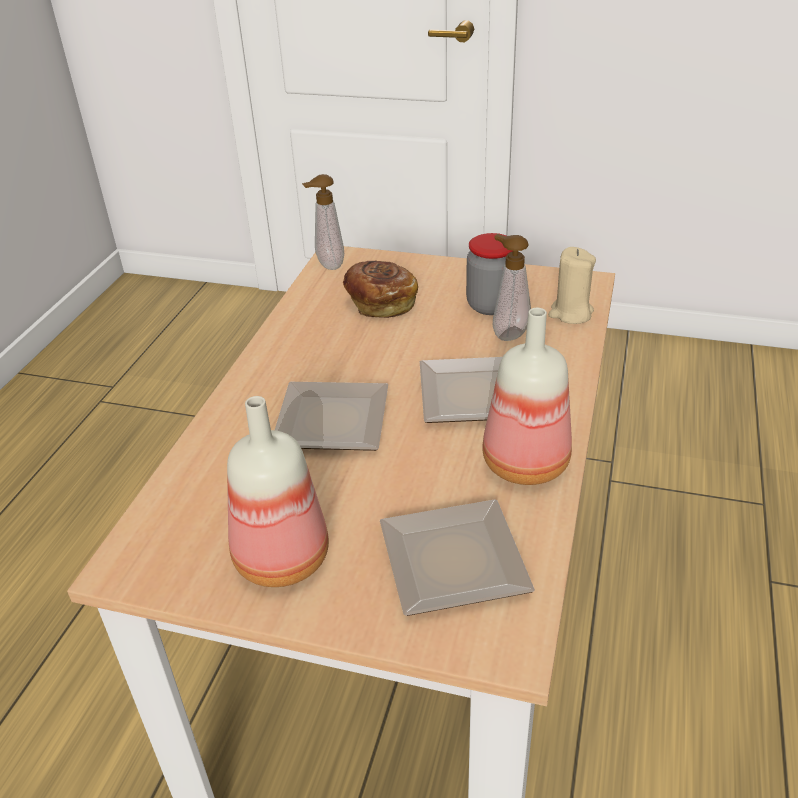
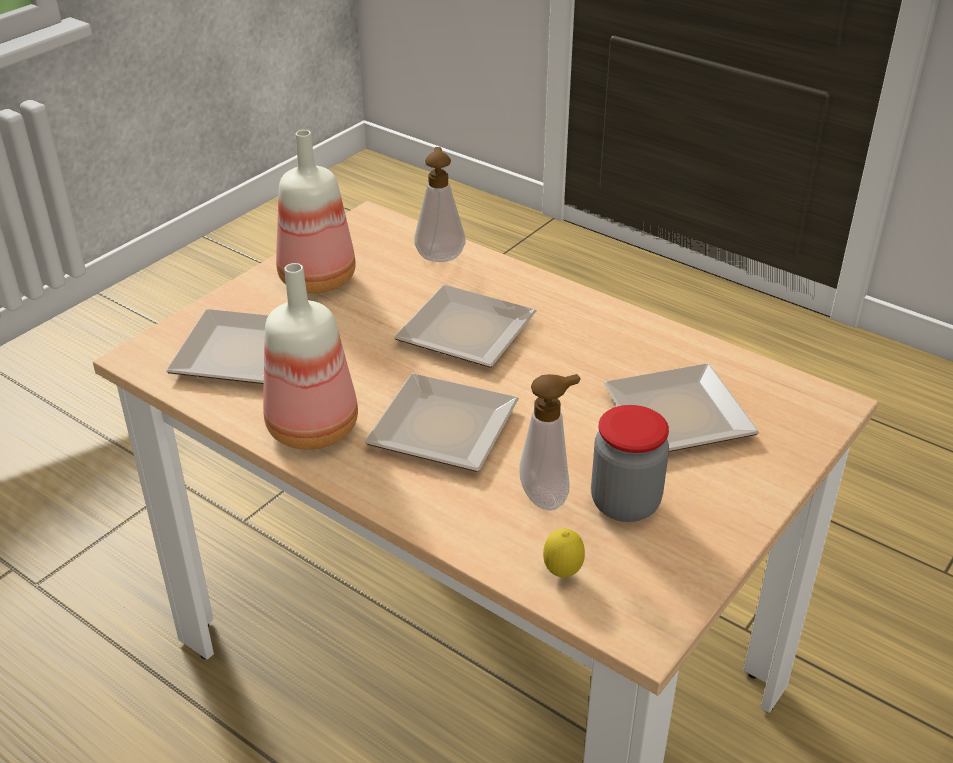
camera: 110 degrees right, 0 degrees up
(327, 265) = (803, 391): soap dispenser -> soap dispenser (440, 255)
(380, 303) = (680, 412): bread -> plate
(570, 313) = (562, 574): beige candle -> lemon

